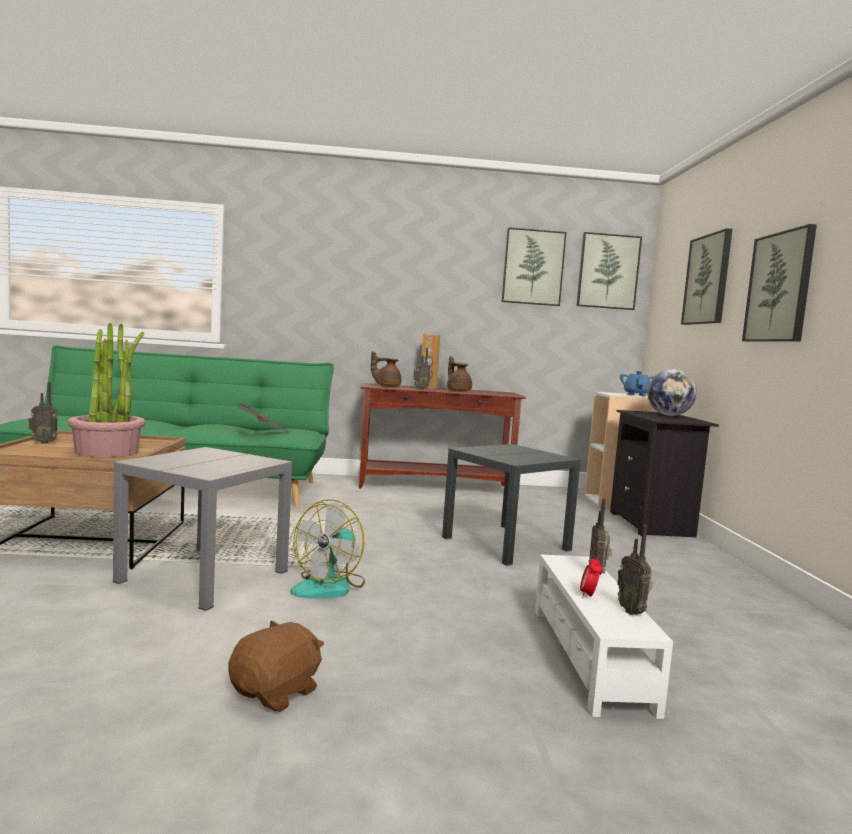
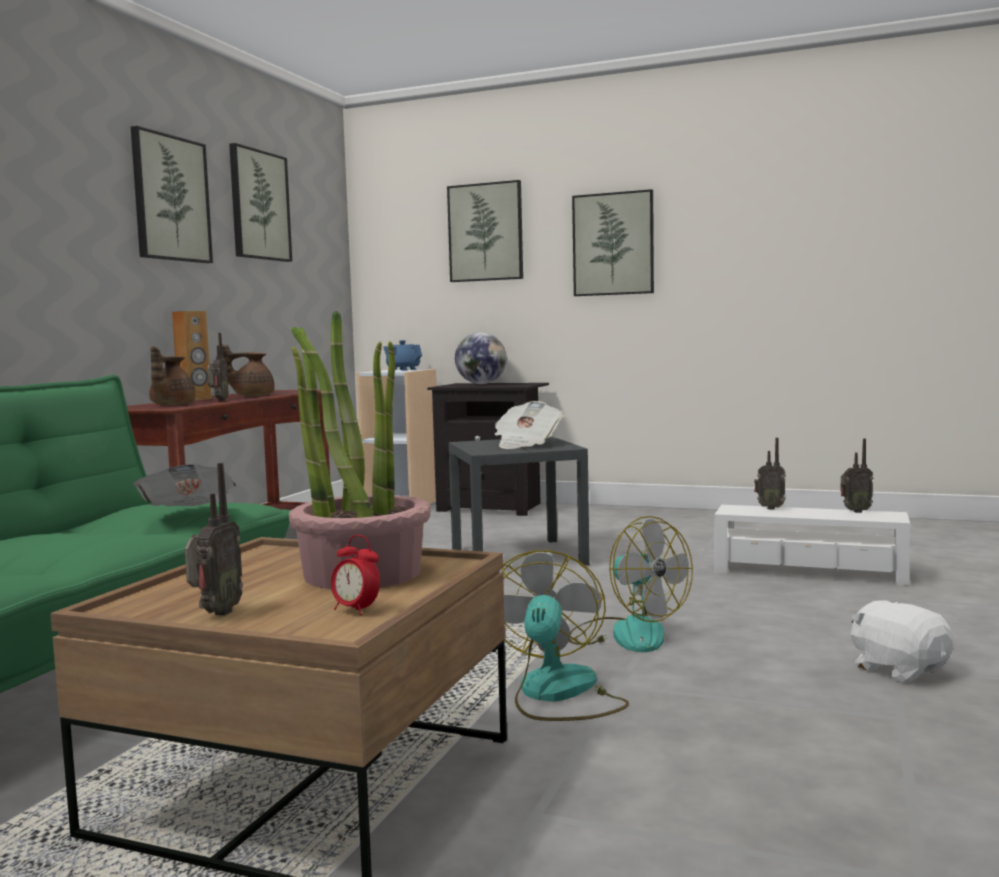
camera: 65 degrees left, 0 degrees up
(204, 575) = (557, 694): grey side table -> fan
(276, 692) = (898, 669): brown plush toy -> white plush toy
(516, 454) = (526, 444): none -> newspaper
(588, 596) = (824, 515): alarm clock -> alarm clock (356, 610)
(608, 271) = (319, 215): picture -> picture (170, 198)

